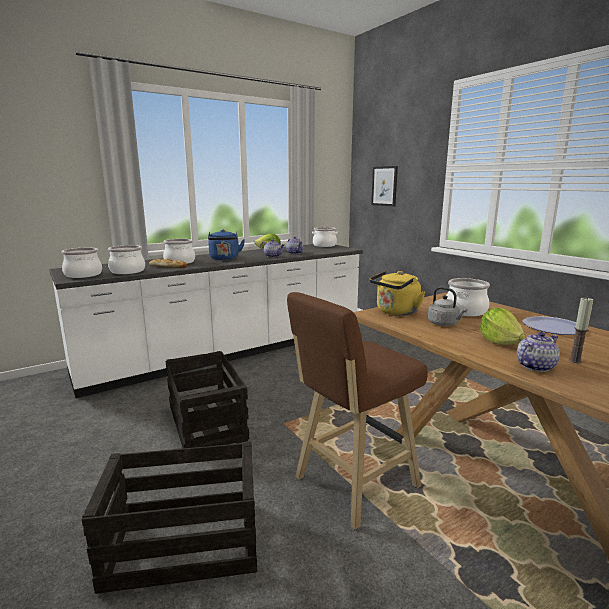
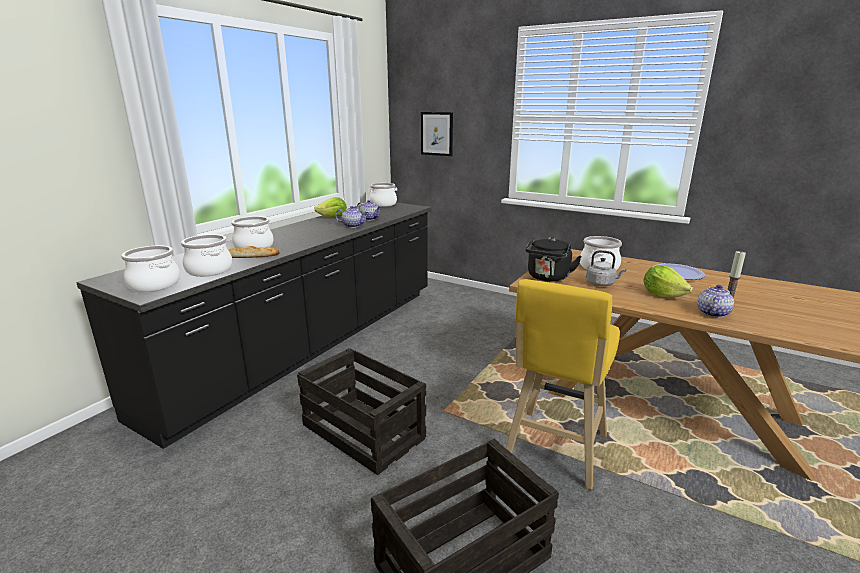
camera: 25 degrees left, 5 degrees up
(224, 258) = (302, 235): blue kettle -> none
(230, 352) = (311, 345): white counter -> black counter
(352, 484) = (554, 450): brown stool -> yellow stool
(395, 312) = (548, 278): yellow kettle -> black kettle

